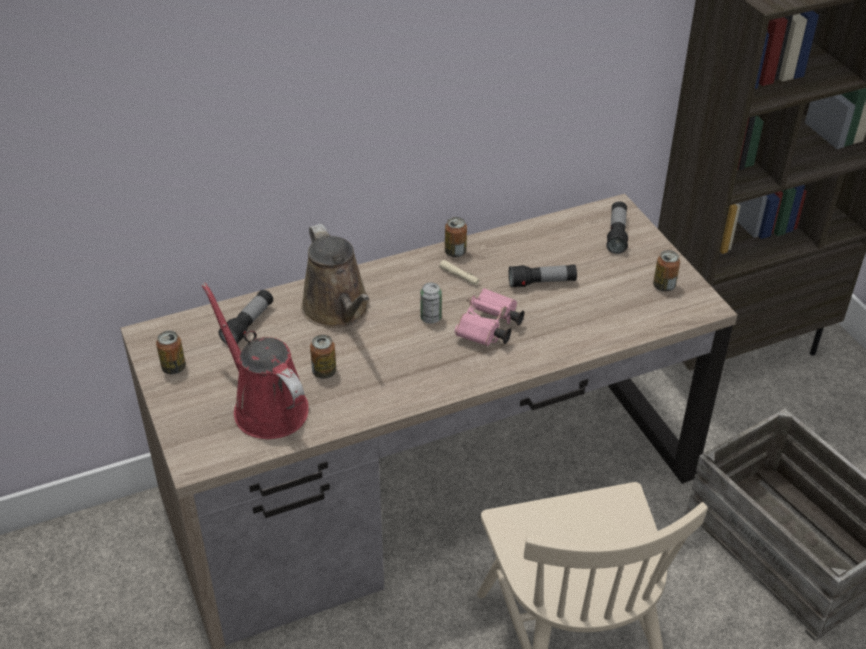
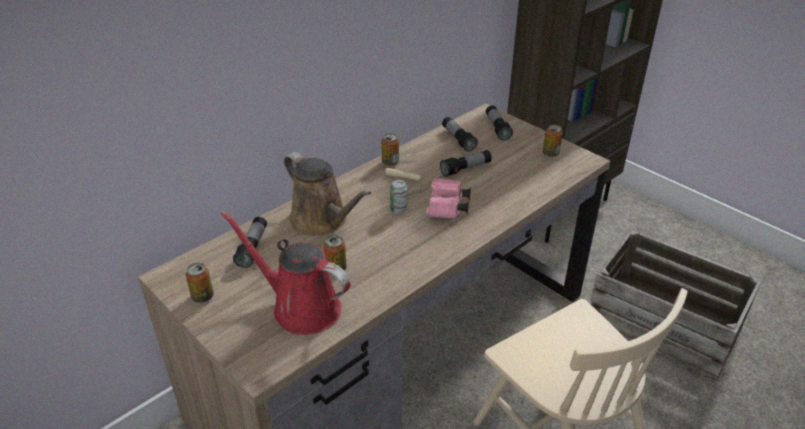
camera: 20 degrees left, 5 degrees down
(556, 239) = (458, 139): none -> flashlight

